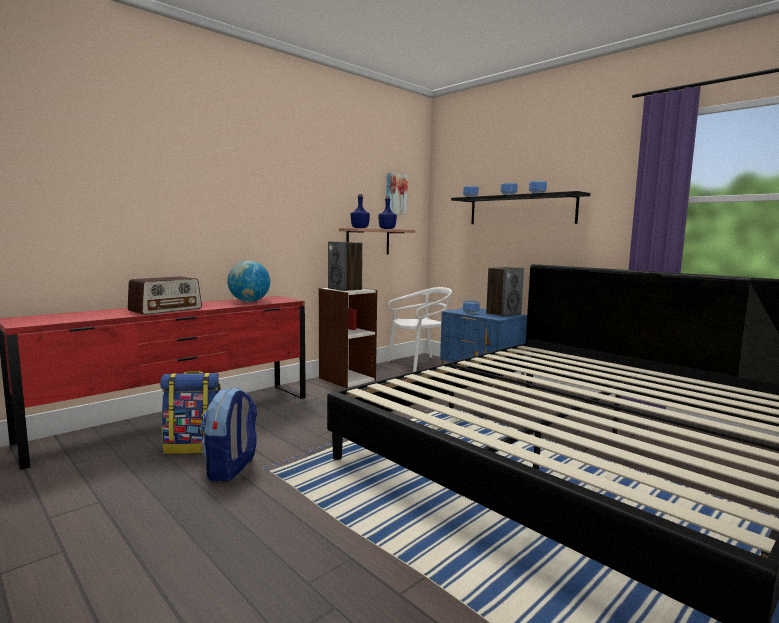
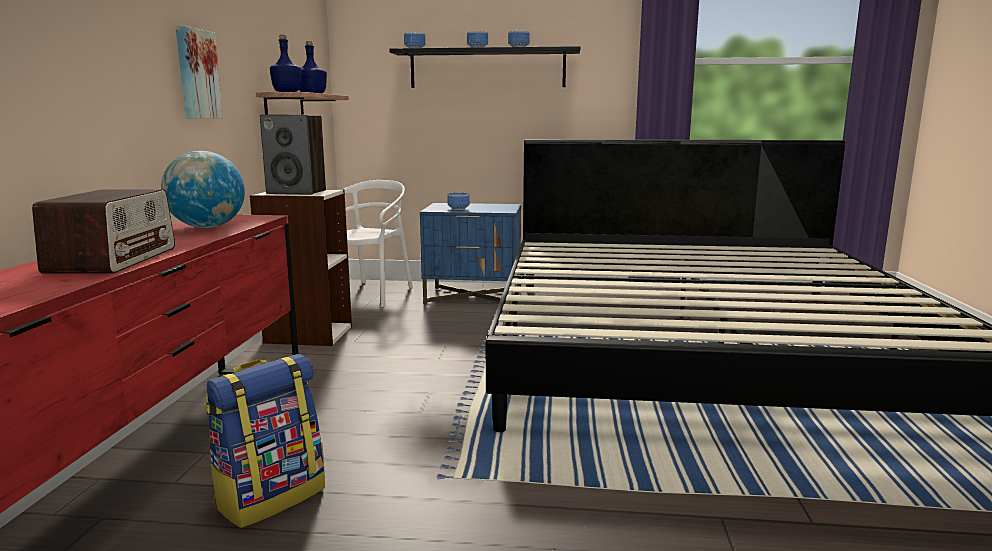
camera: 40 degrees left, 5 degrees up
(231, 469) = (398, 498): backpack -> none
(395, 194) = (303, 39): picture -> picture (196, 74)
(503, 314) = (495, 206): speaker -> none

